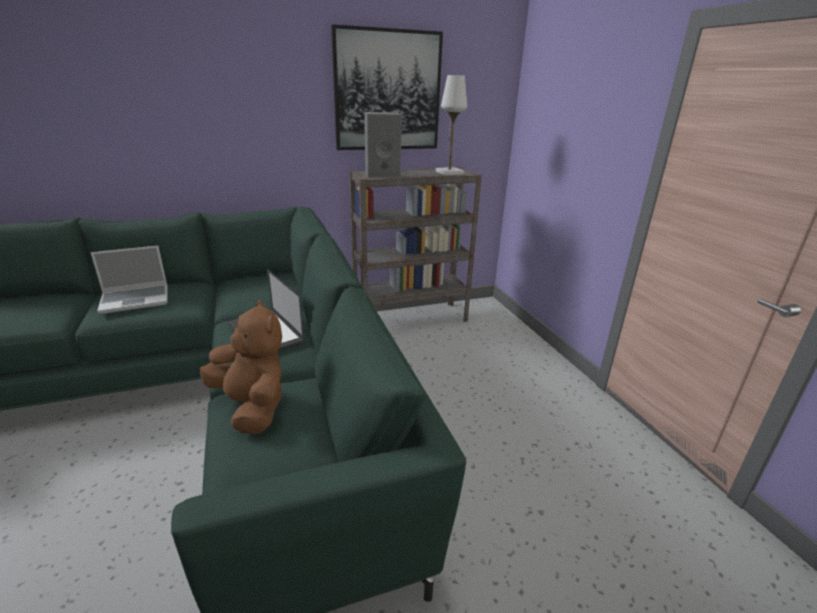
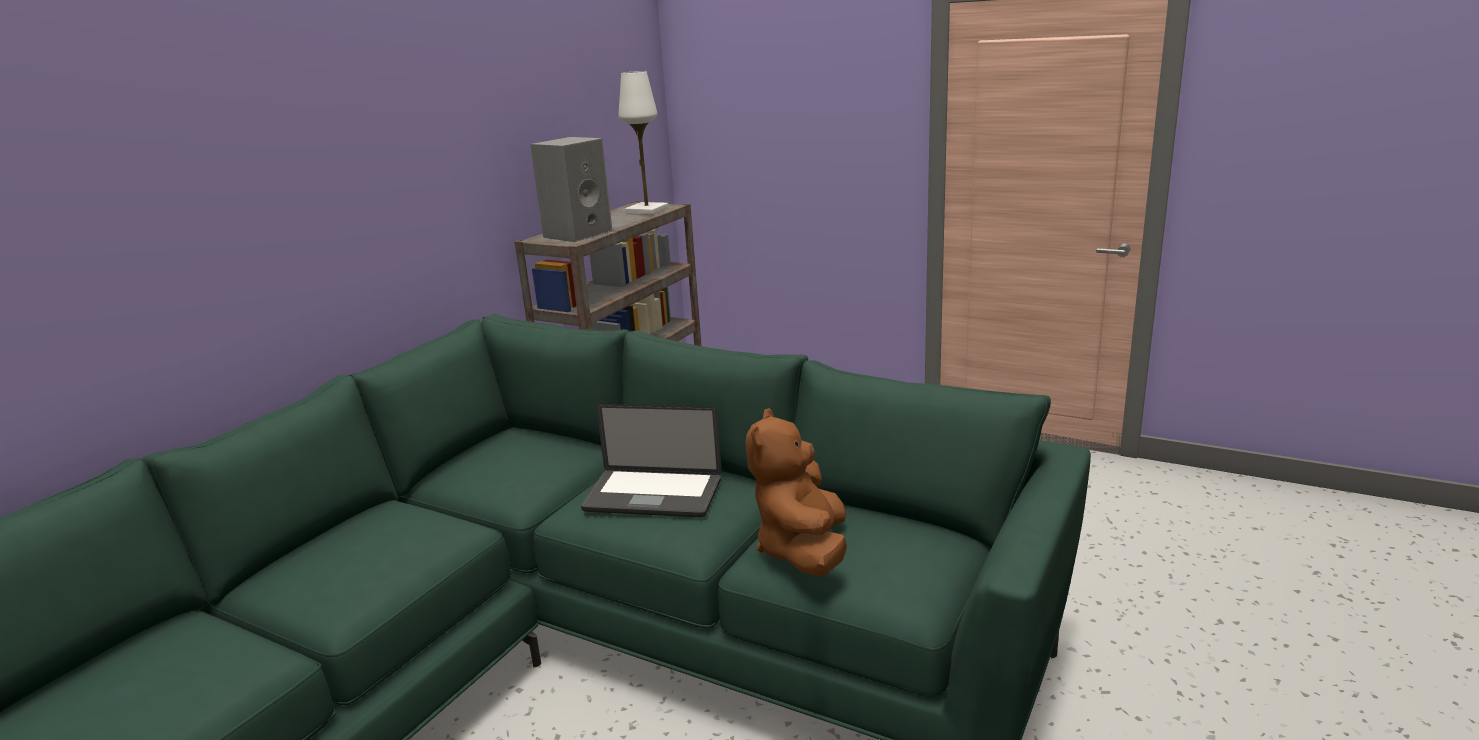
camera: 40 degrees left, 5 degrees down
(136, 299) = (349, 561): laptop -> none
(252, 407) = (803, 551): brown plush toy -> brown plush toy turned 90 degrees counterclockwise
(387, 91) = (535, 108): picture -> none

